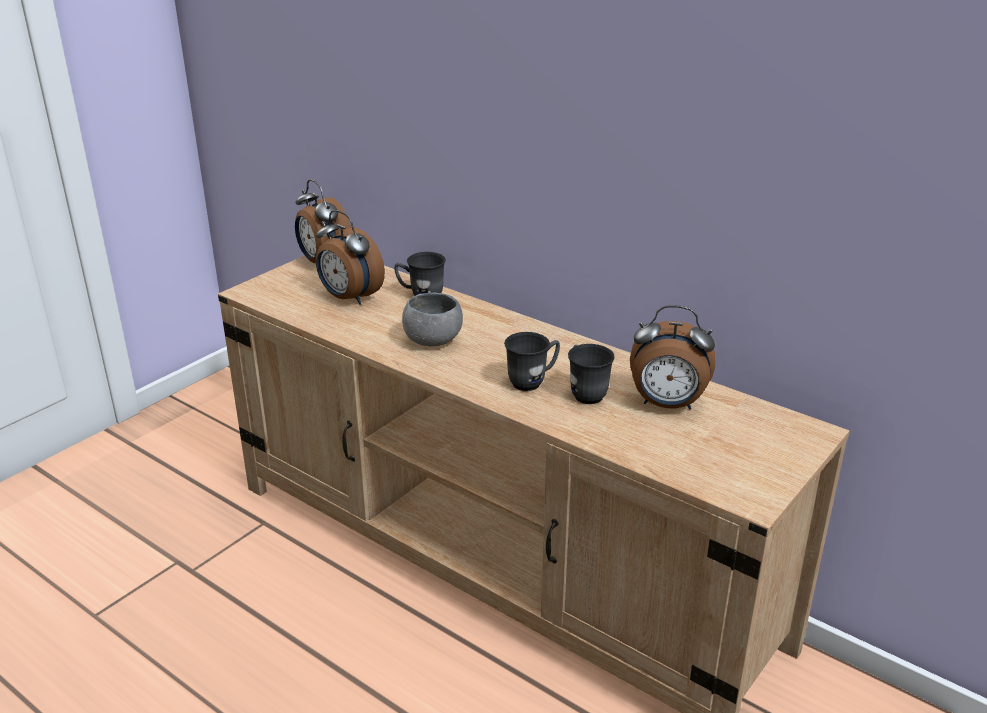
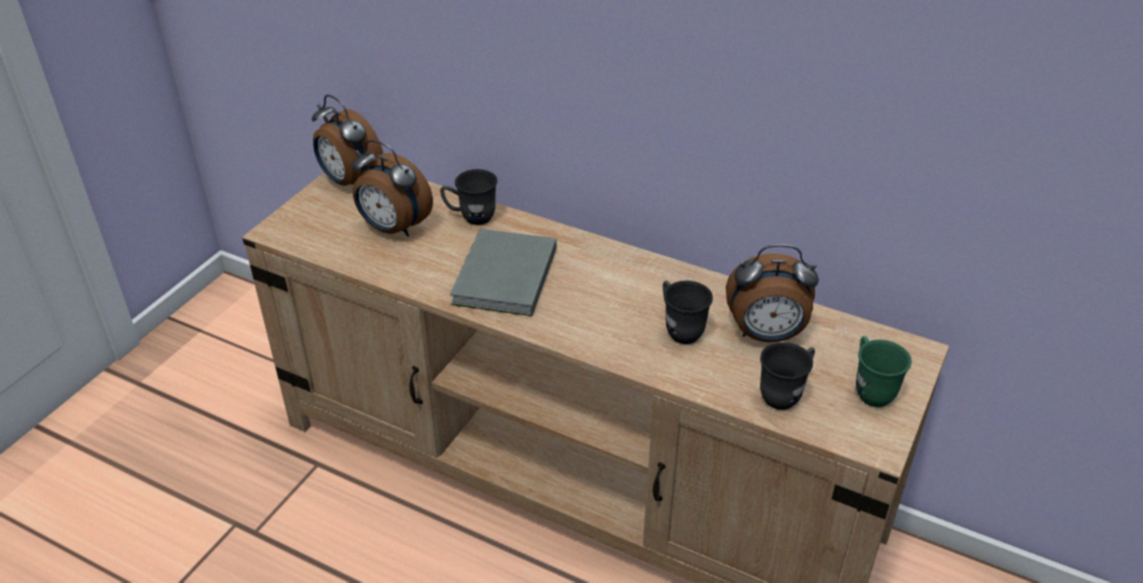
camera: 10 degrees left, 10 degrees up
(433, 340) = (502, 277): grey bowl -> grey book
(533, 381) = (622, 320): grey mug -> grey mug (785, 394)
(758, 456) = (870, 389): none -> green mug

